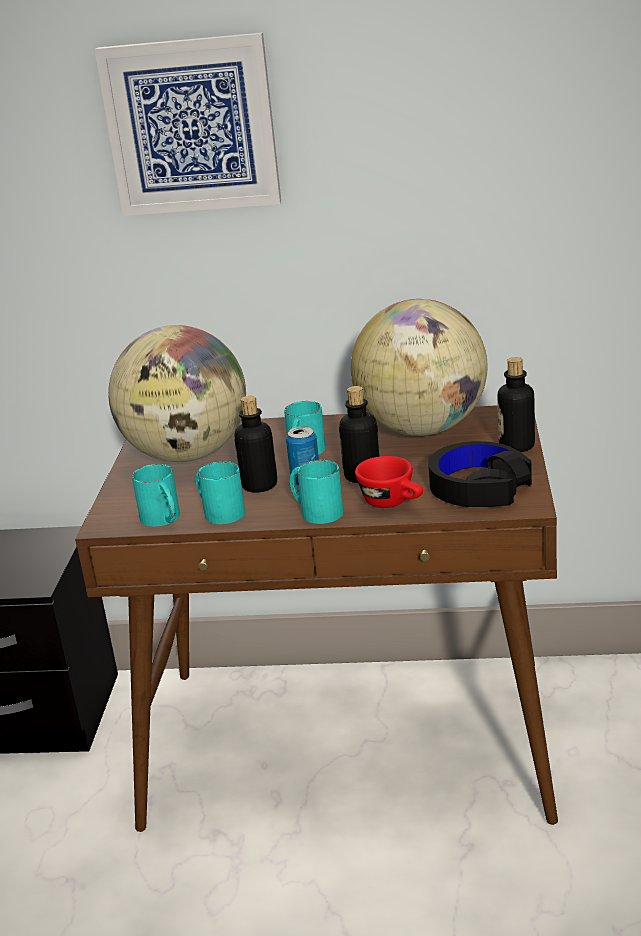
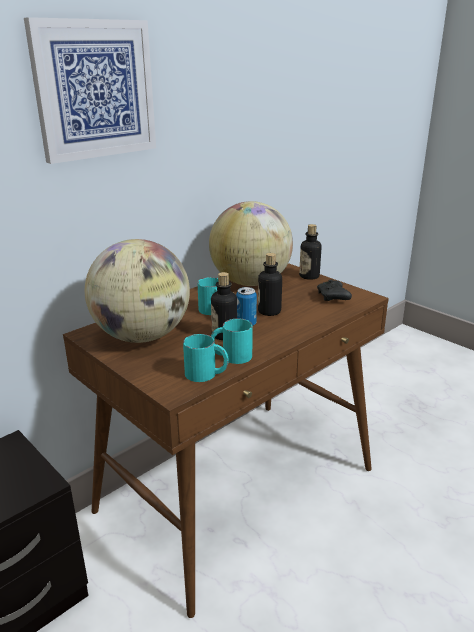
camera: 50 degrees left, 0 degrees up
(315, 511) = (283, 335): turquoise mug -> none
(393, 502) = (311, 317): red cup -> none
(478, 488) = (333, 297): black headphones -> black game controller

